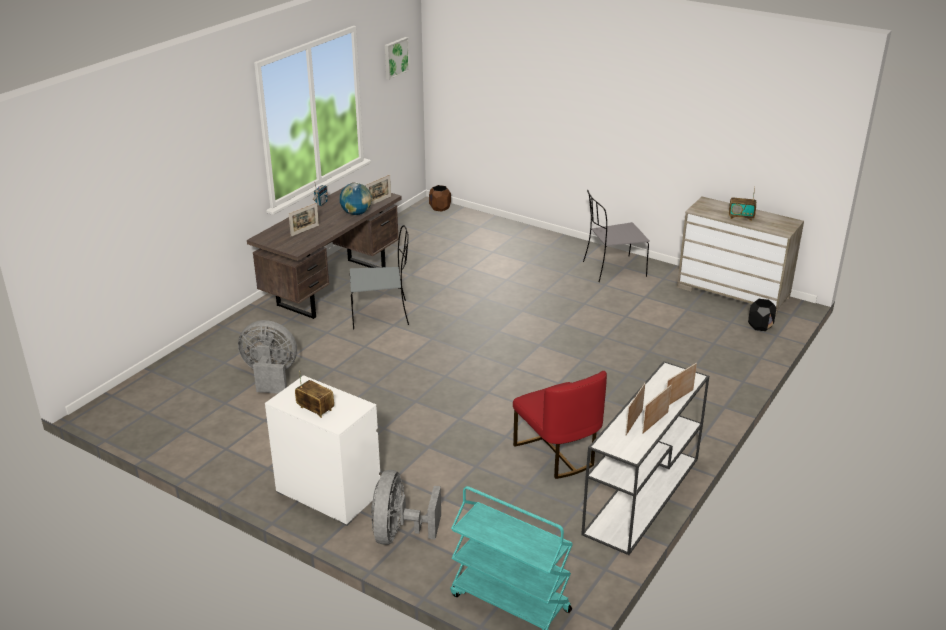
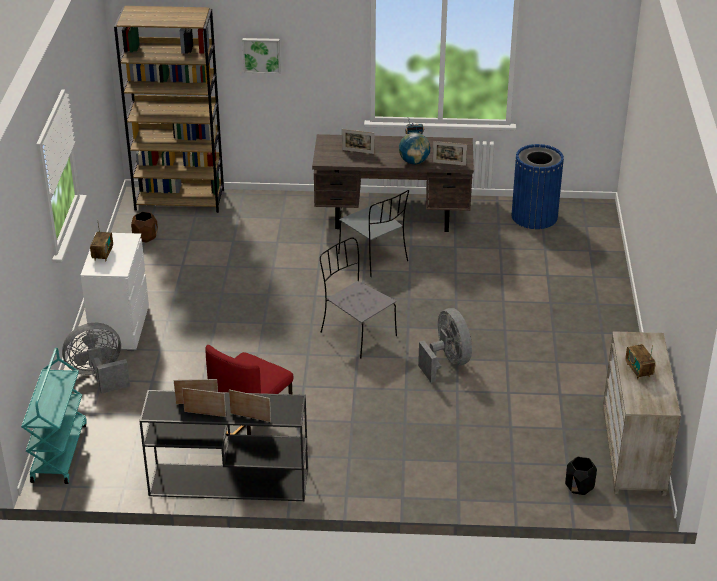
camera: 60 degrees right, 5 degrees up
(146, 387) = (180, 200): none -> brown bookcase
(270, 376) = (238, 244): grey fan -> grey fan (447, 362)
(395, 57) = (583, 41): picture -> picture (261, 55)
(410, 231) = (534, 216): none -> blue trash can
(440, 208) = (600, 215): brown planter -> brown planter (145, 237)
(612, 269) = (594, 357): grey chair -> grey chair (356, 333)
(641, 496) = (227, 482): white console table -> black console table

